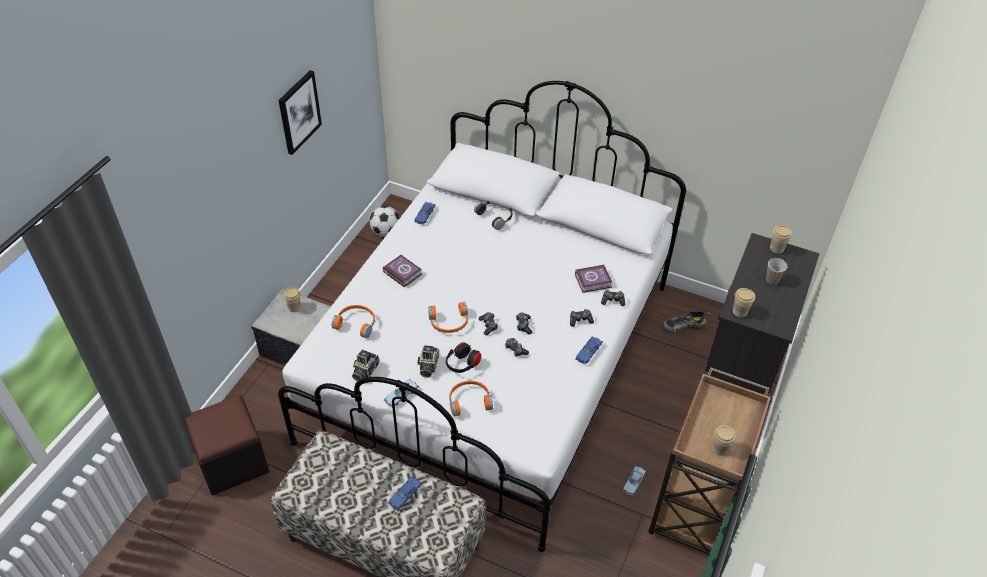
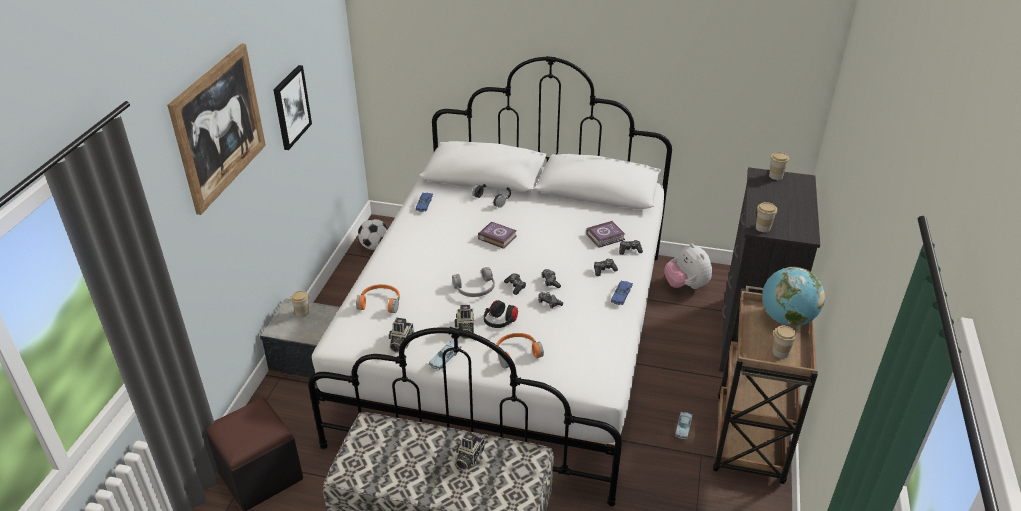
camera: 10 degrees left, 10 degrees down
(214, 148) = (219, 127): none -> picture
(402, 272) = (415, 253): book -> book (497, 237)
(405, 495) = (468, 457): blue toy car -> camera
(449, 323) = (475, 289): orange headphones -> grey headphones
(684, 325) = (686, 285): shoe -> plush toy
(739, 411) = (786, 319): none -> globe
(772, 280) = (782, 200): cup -> none

